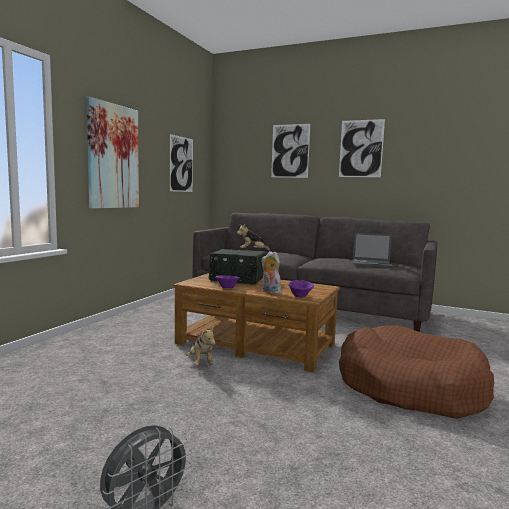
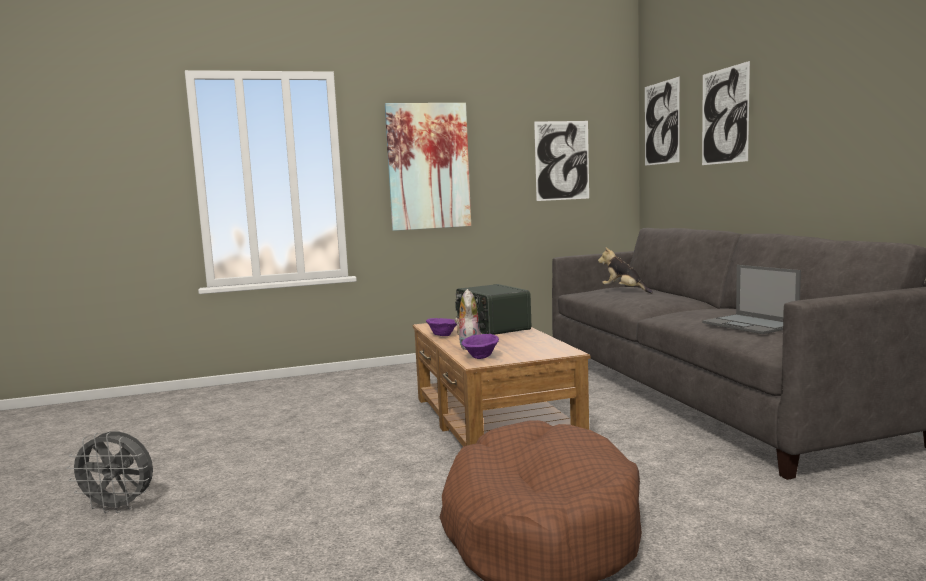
camera: 50 degrees right, 0 degrees up
(200, 363) = (393, 424): plush toy -> none
(361, 148) = (826, 93): picture -> picture (661, 123)

